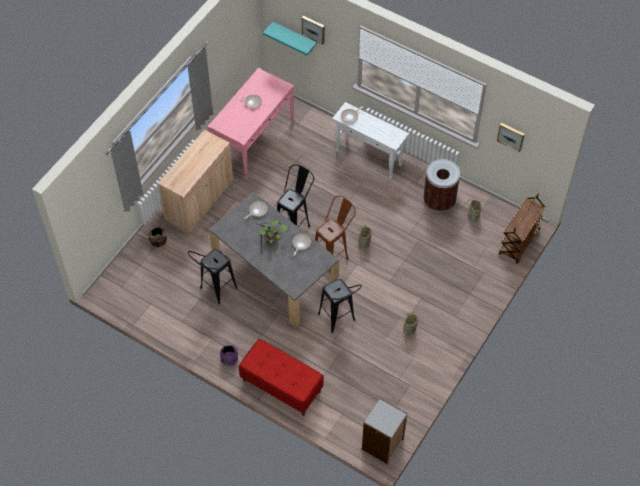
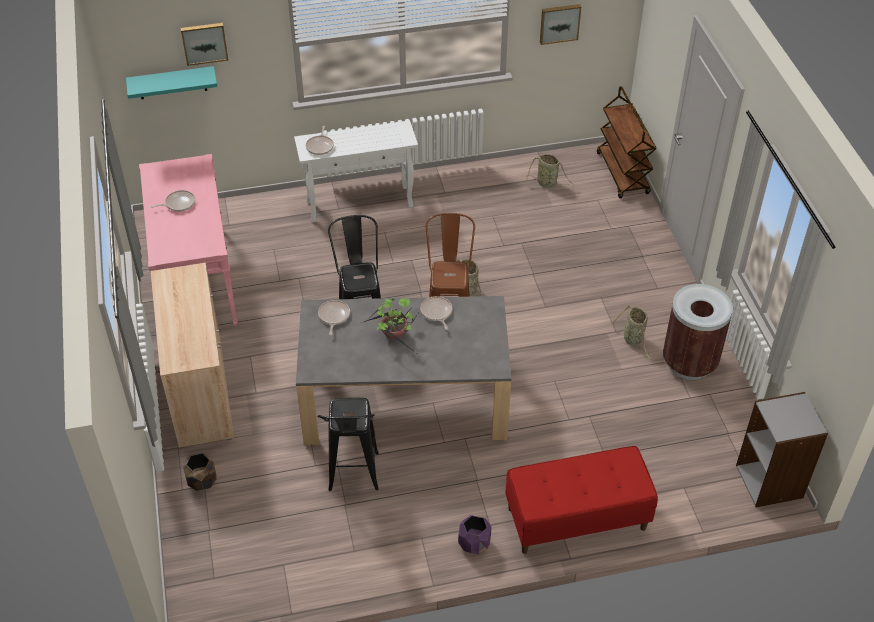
camera: 45 degrees left, 10 degrees down
(339, 321) = (547, 391): black stool -> none
(439, 201) = (492, 192): brown trash can -> brown trash can (689, 362)

